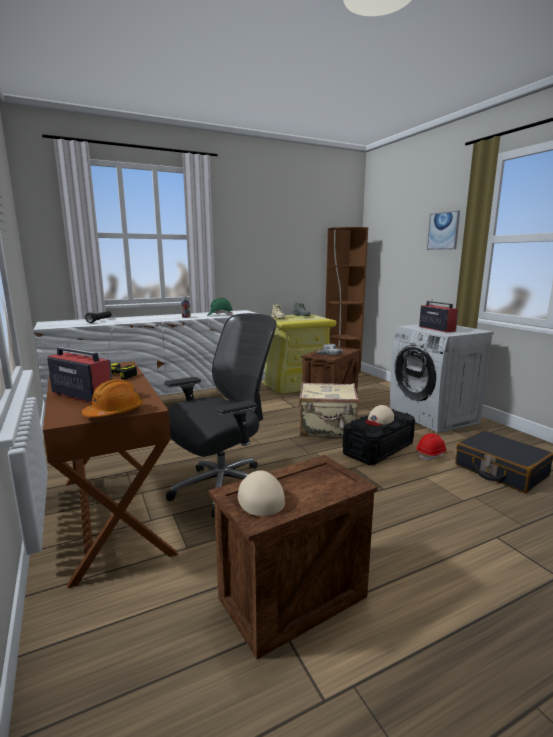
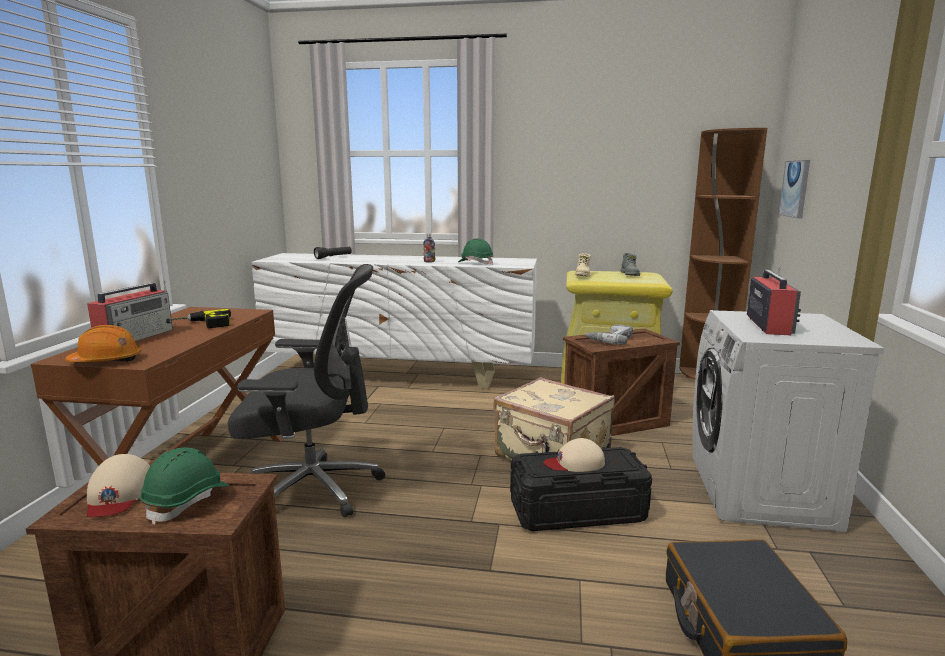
camera: 35 degrees right, 0 degrees up
(82, 395) = (136, 338): radio -> radio turned 45 degrees clockwise
(259, 496) = (118, 494): beige cap -> beige cap turned 150 degrees clockwise
(312, 483) = (187, 501): none -> green hard hat
(431, 455) = (650, 552): red hard hat -> none
(443, 231) = (869, 132): picture -> picture (795, 188)

